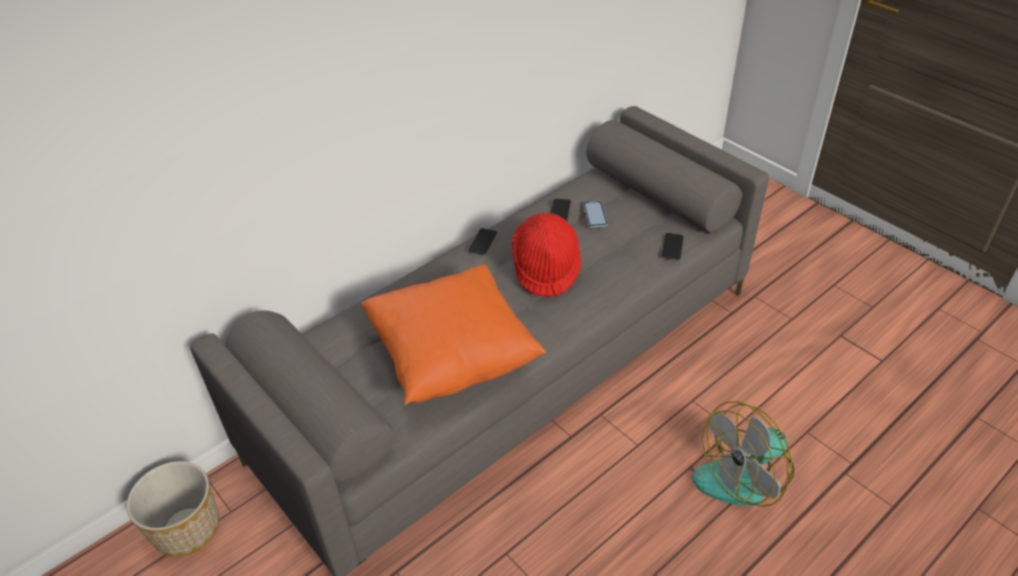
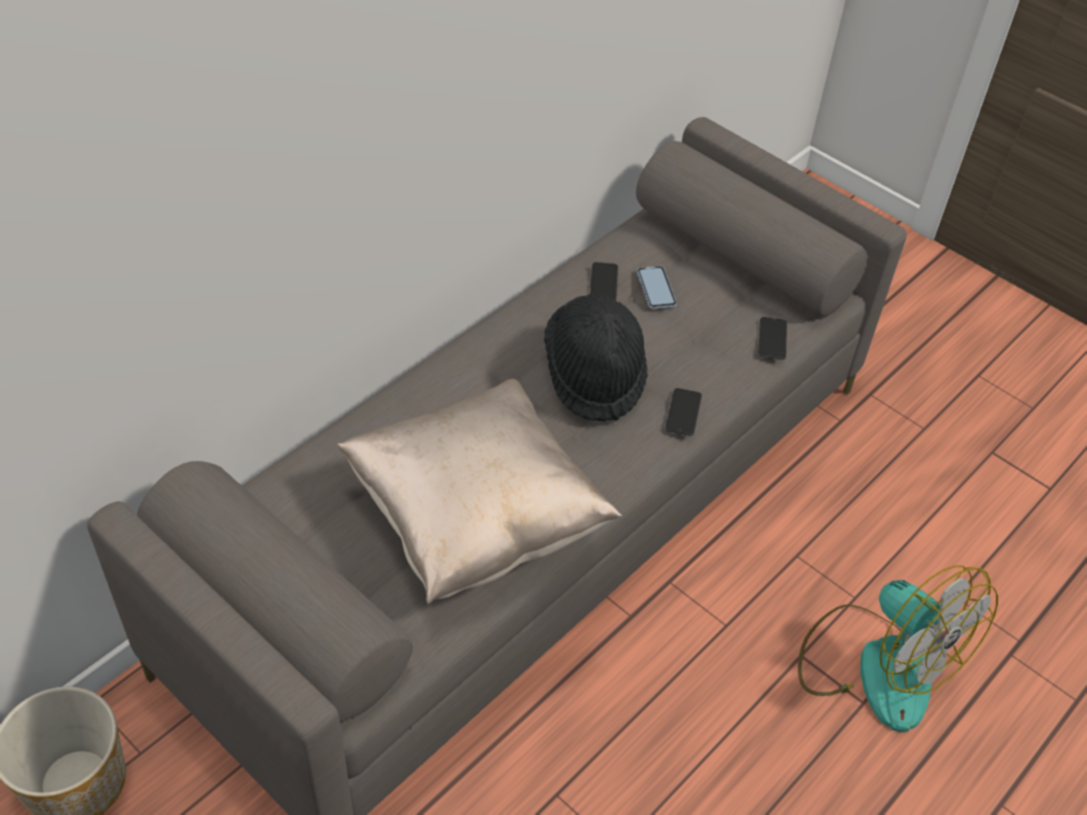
camera: 10 degrees left, 5 degrees up
(453, 357) = (476, 519): orange pillow -> beige pillow
(482, 242) = (495, 334): phone -> phone (683, 412)
(546, 268) = (594, 375): red hat -> black hat
(745, 476) = (877, 664): fan -> fan turned 90 degrees counterclockwise

